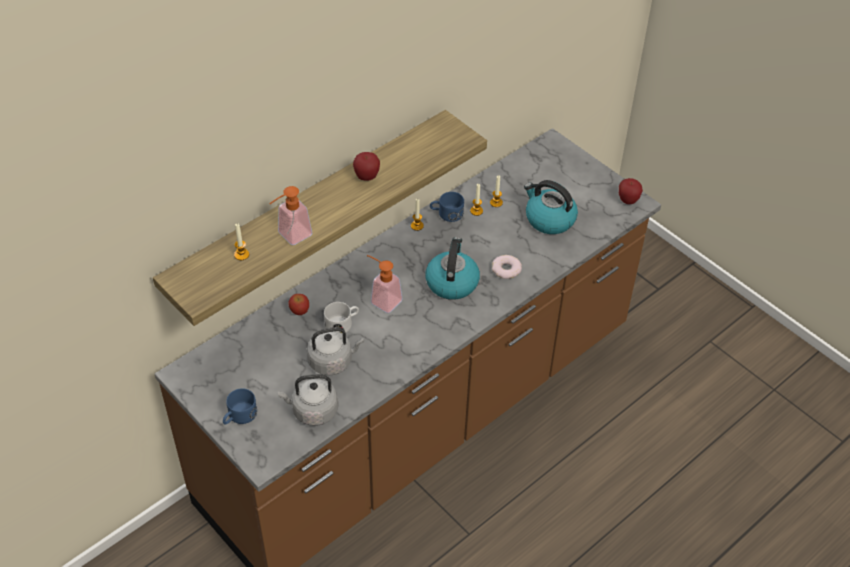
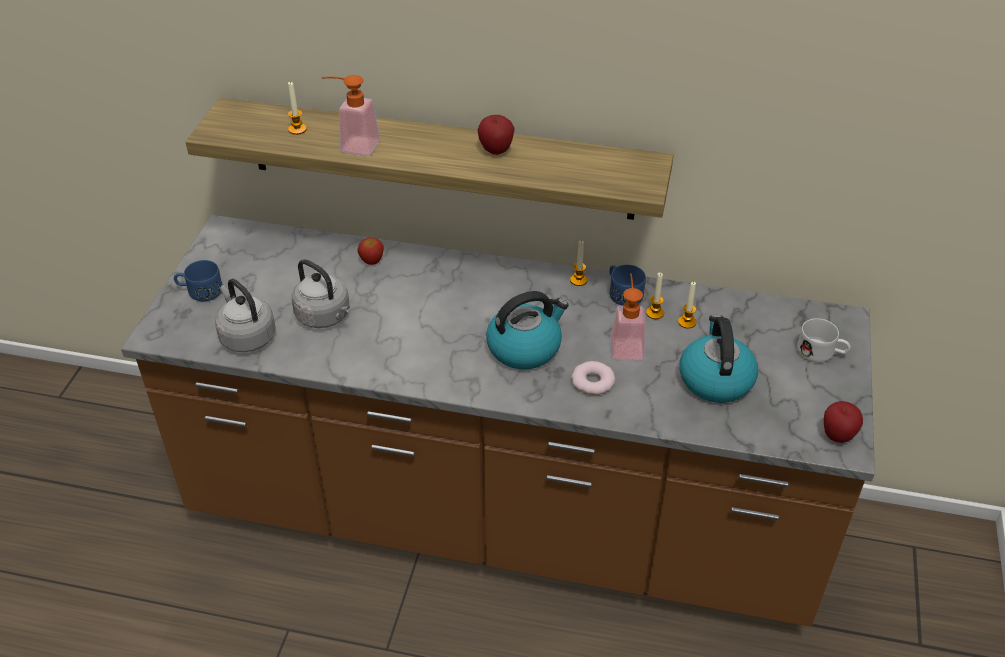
camera: 55 degrees right, 5 degrees down
(342, 323) = (383, 297): white mug -> white mug (821, 353)
(382, 299) = (444, 308): soap dispenser -> soap dispenser (626, 344)

